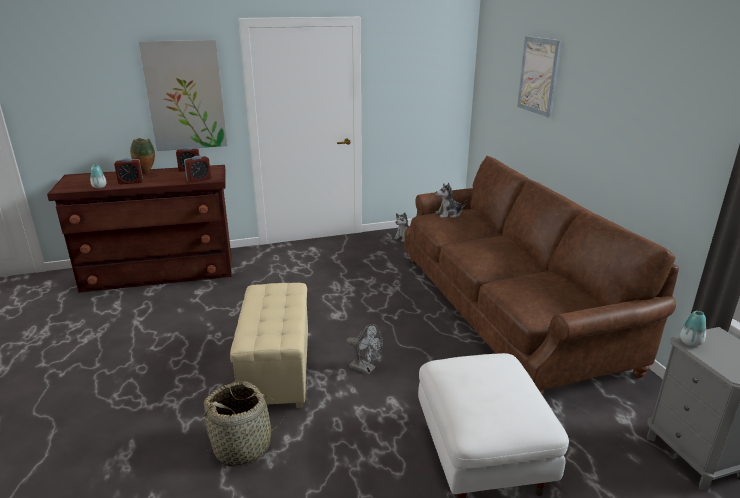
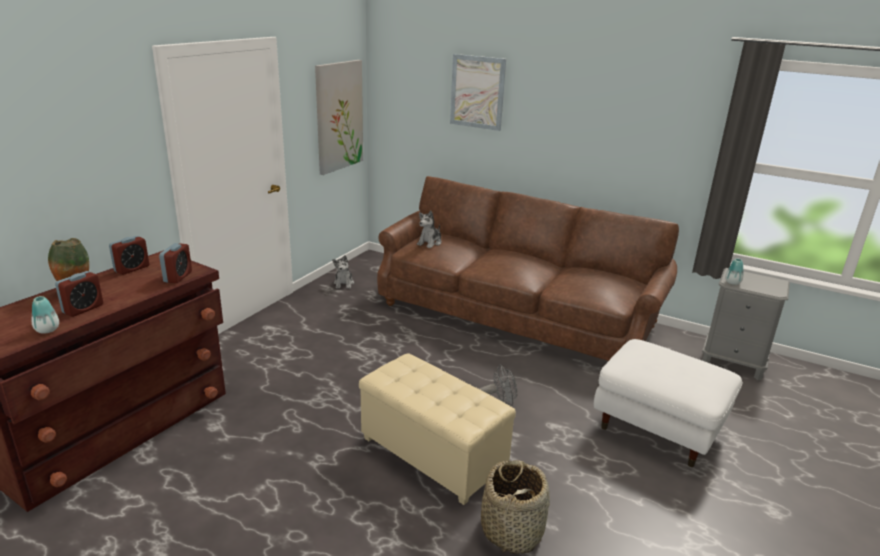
camera: 45 degrees left, 0 degrees up
(185, 96) = (96, 164): picture -> picture (339, 116)

